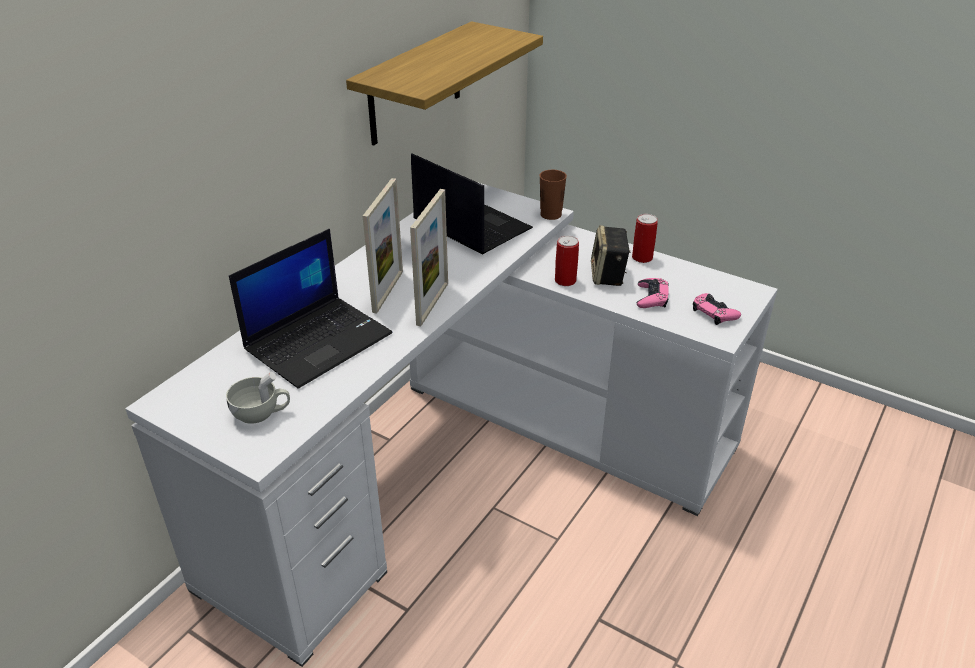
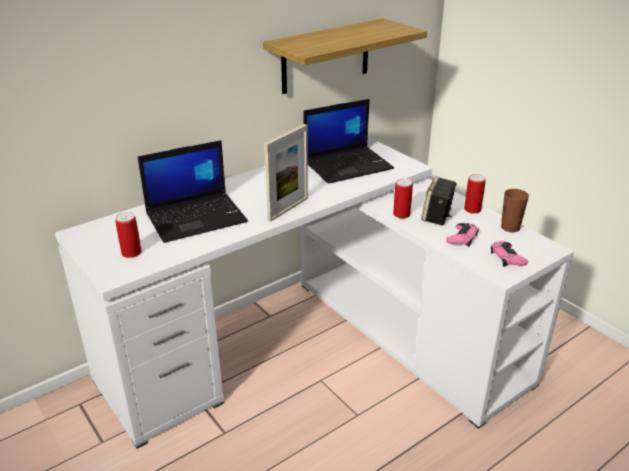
camera: 20 degrees right, 5 degrees down
(261, 413) = (131, 253): white cup -> can
(388, 291) = (263, 196): picture frame -> none
(470, 225) = (348, 165): laptop -> laptop turned 90 degrees clockwise
(551, 214) = (413, 167): brown cup -> brown cup (510, 227)

